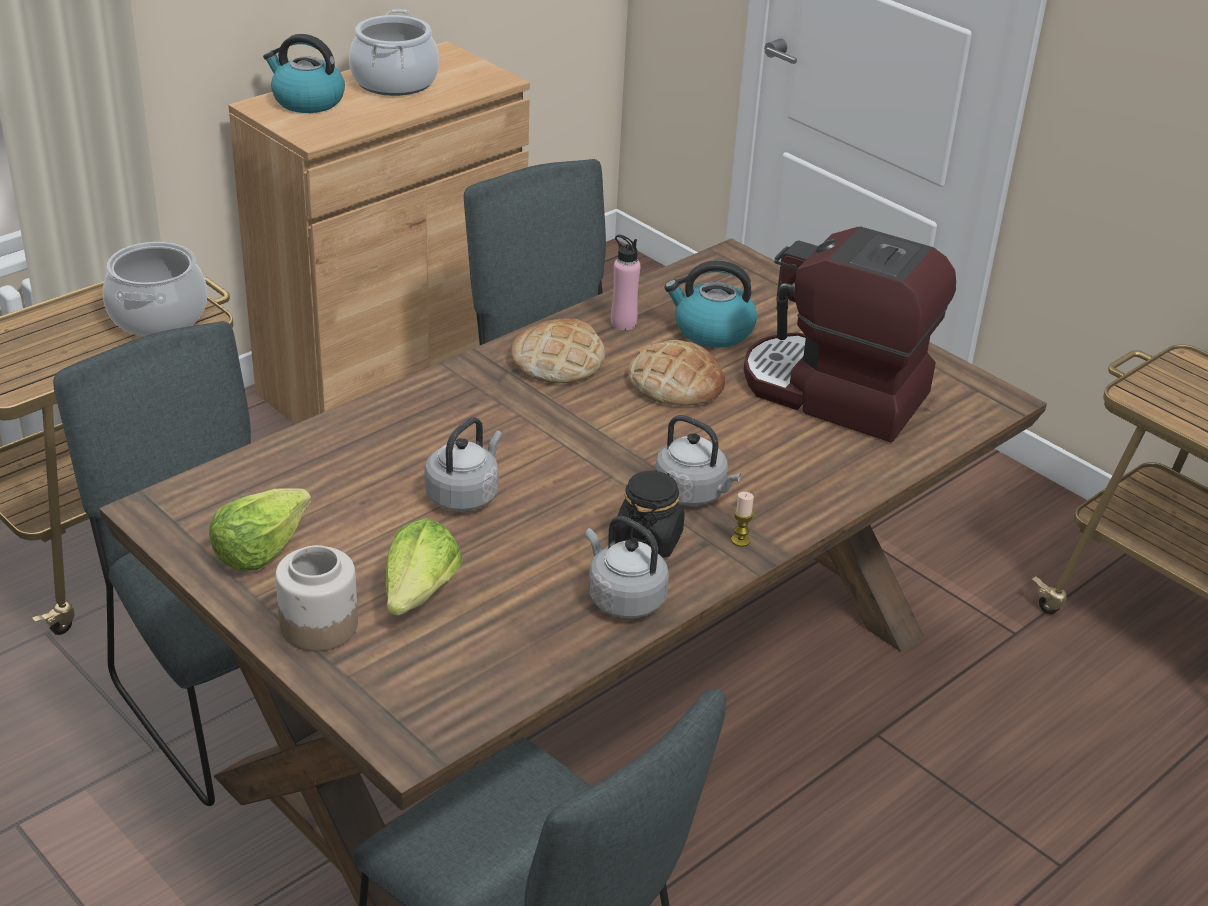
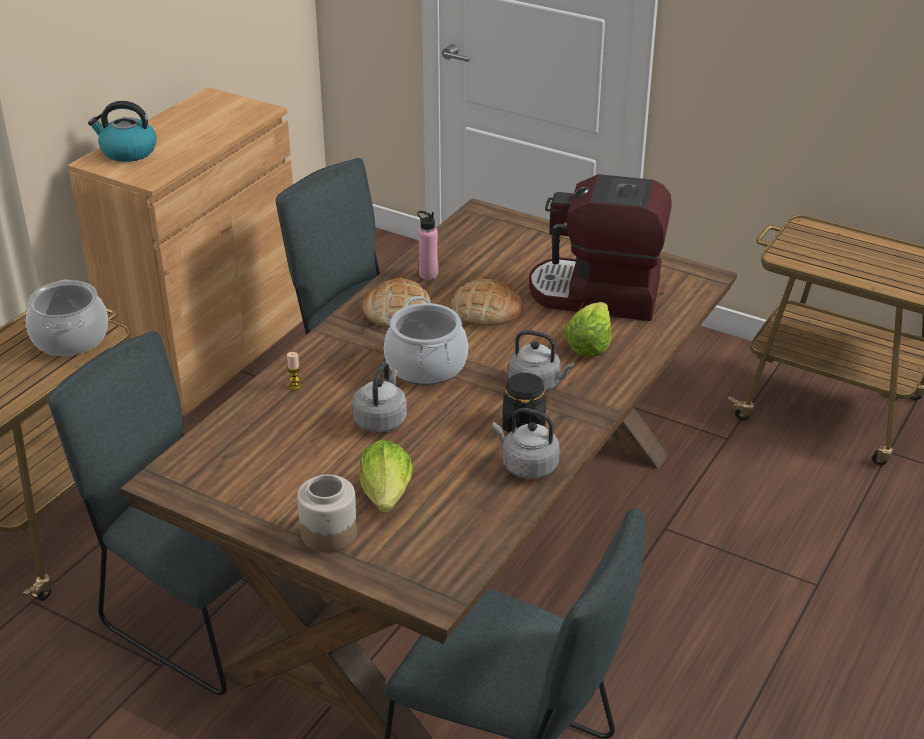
camera: 15 degrees left, 0 degrees up
(260, 549) = (256, 490): lettuce -> lettuce (589, 344)
(395, 82) = (186, 125): cooking pot -> cooking pot (426, 365)
(712, 331) = (492, 268): kettle -> none
(740, 540) = (584, 409): candle -> candle (295, 386)

